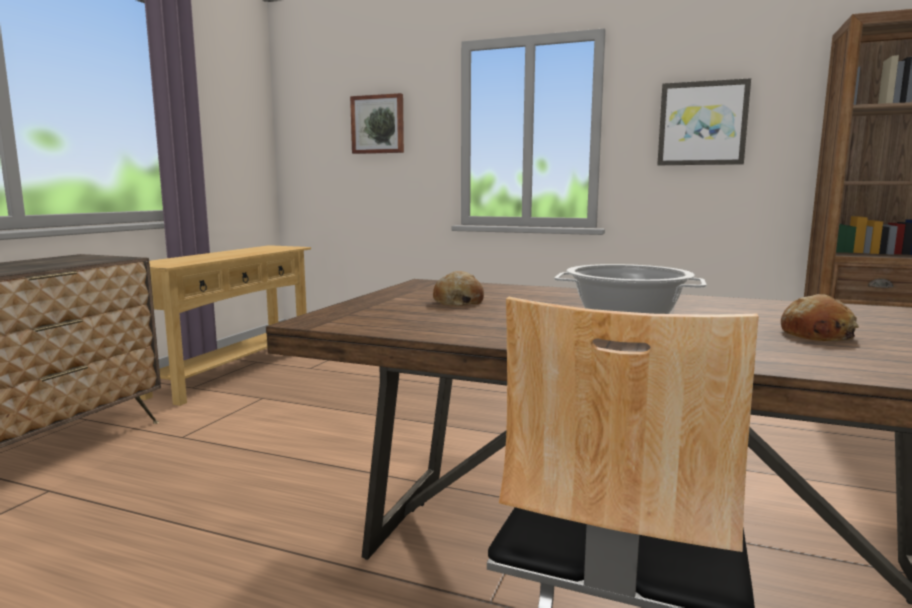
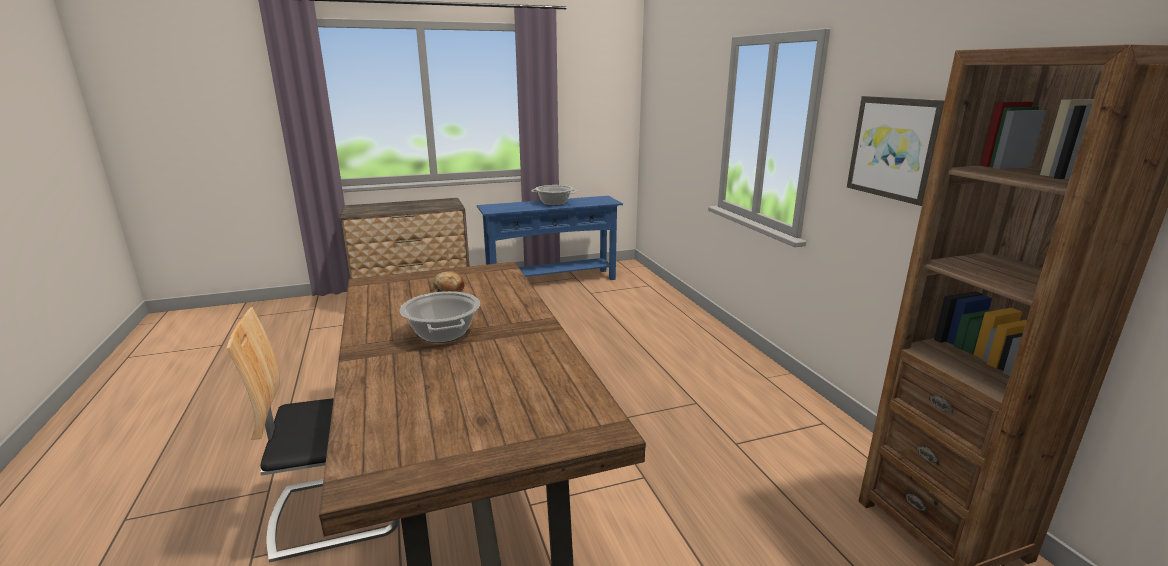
camera: 50 degrees right, 10 degrees up
(230, 253) = (554, 203): none -> cooking pot
(233, 372) = (551, 281): beige console table -> blue console table
(378, 124) = (684, 107): picture -> none
(817, 334) = (454, 386): bread -> none

